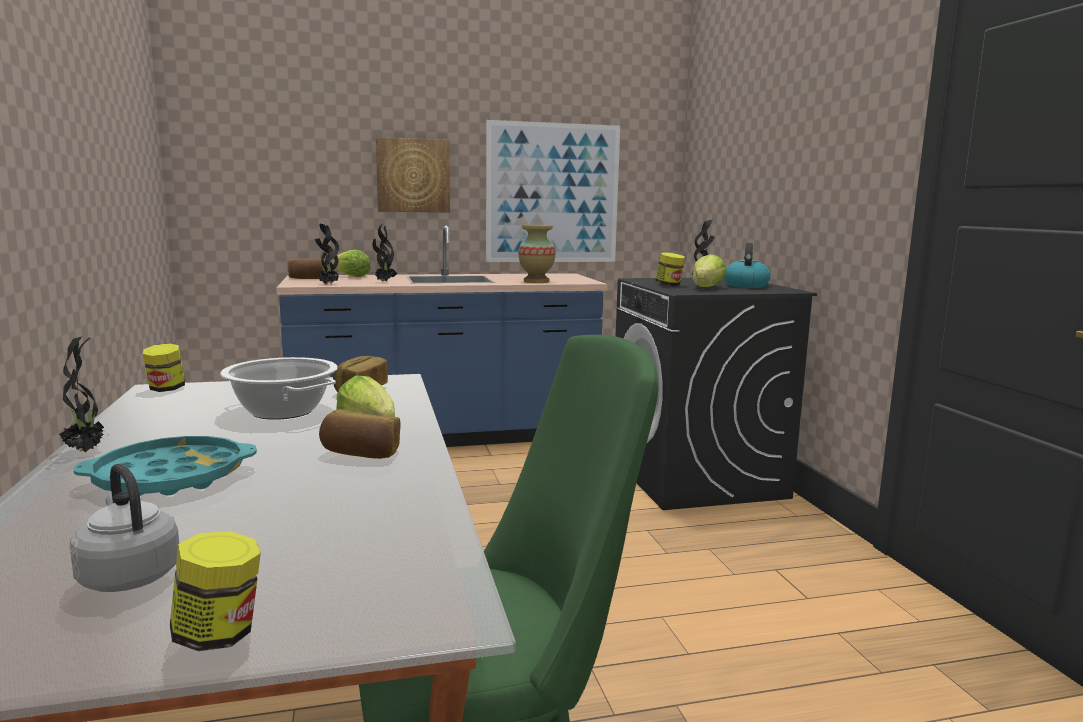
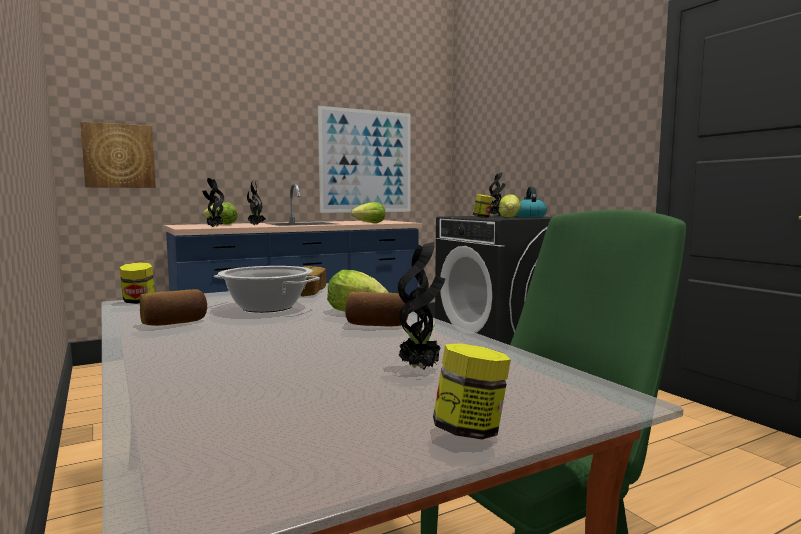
camera: 15 degrees left, 5 degrees down
(86, 451) = (135, 341): potted plant -> potted plant (421, 368)
(128, 575) = (323, 407): grey kettle -> none
(170, 477) = (245, 349): turquoise tray -> none
(307, 278) = (187, 225): bread -> bread (174, 323)
(413, 175) = (264, 146): picture -> picture (119, 156)
(536, 282) = (370, 223): vase -> lettuce

